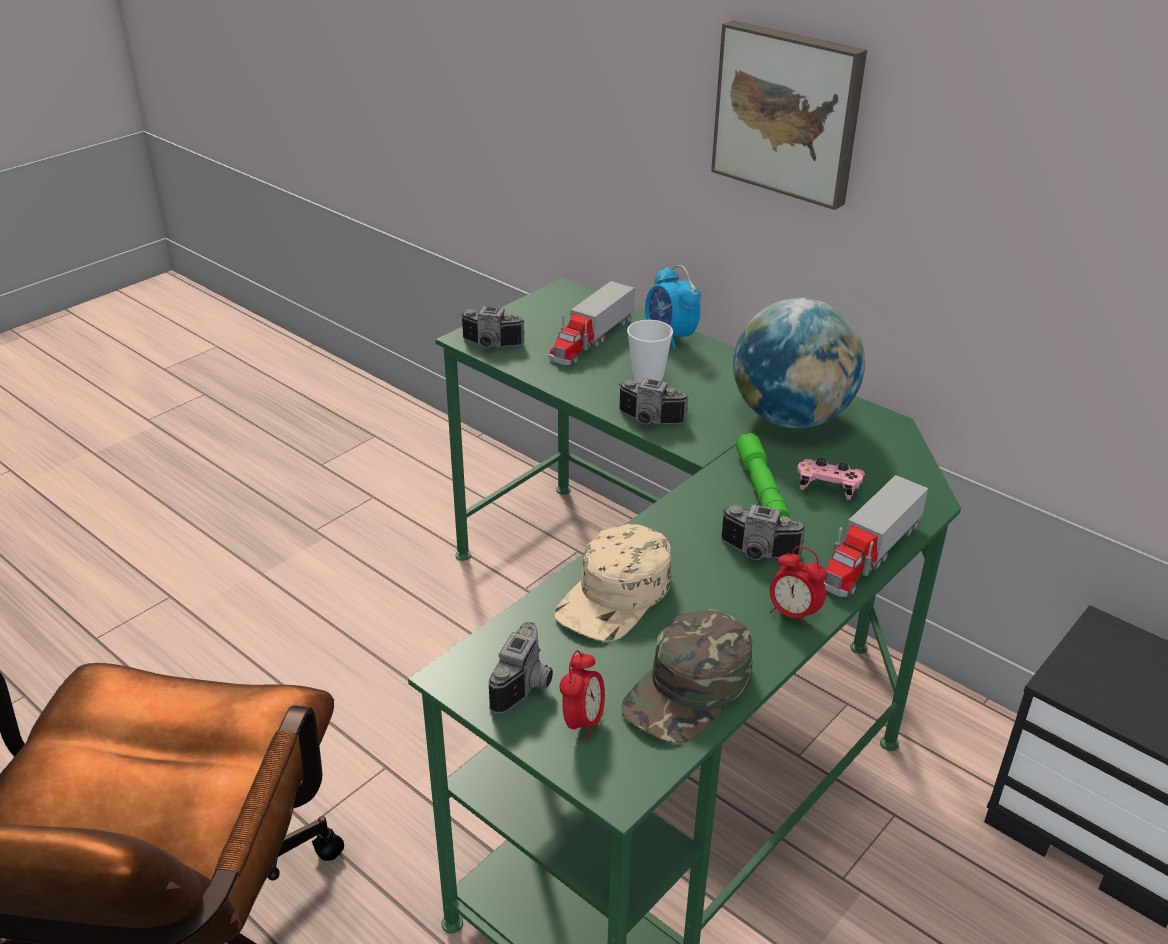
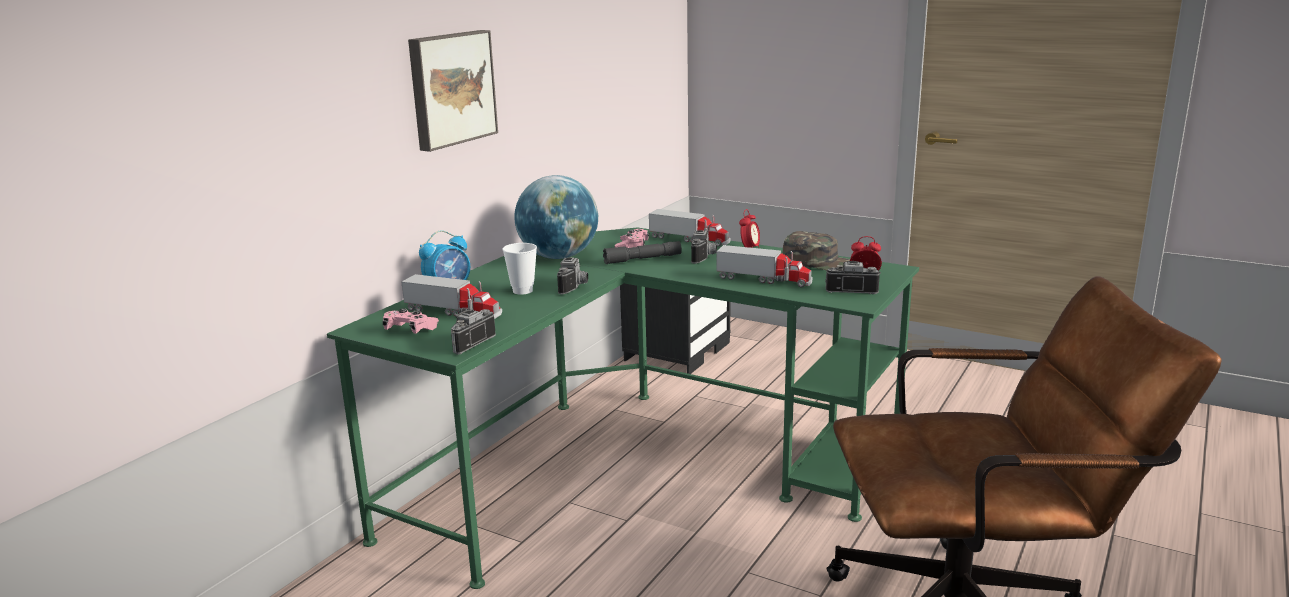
camera: 100 degrees left, 15 degrees down
(490, 345) = (468, 342): camera -> camera turned 150 degrees counterclockwise
(546, 316) = (410, 330): none -> pink game controller
(616, 596) = (764, 280): beige cap -> toy truck
(761, 489) = (642, 259): green flashlight -> grey flashlight

